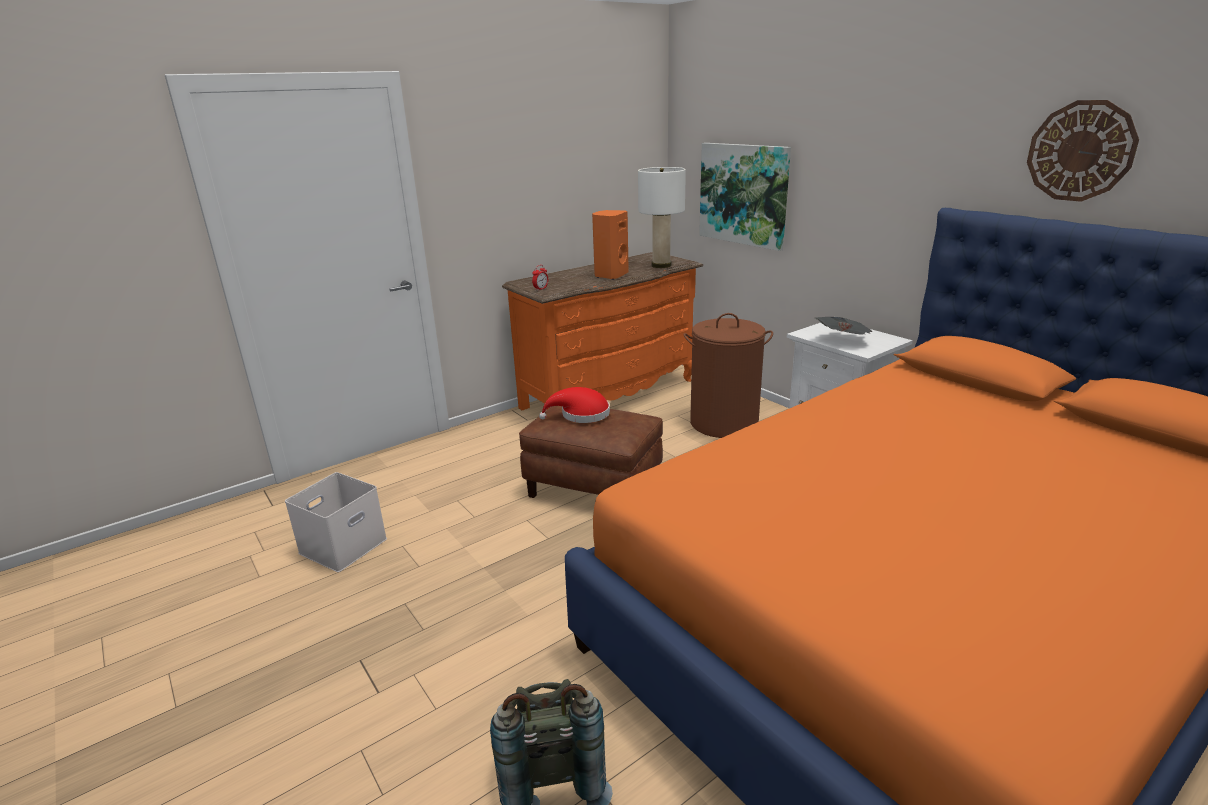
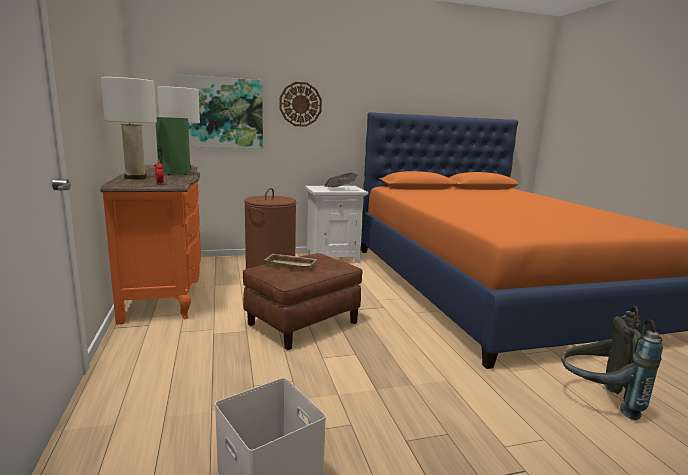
camera: 70 degrees left, 10 degrees down
(560, 276) = (135, 177): none -> white table lamp
(581, 415) = (292, 265): red hat -> beige tray
(610, 275) = (173, 173): orange speaker -> green speaker
(1080, 151) = (415, 86): wall clock -> wall clock (300, 104)

